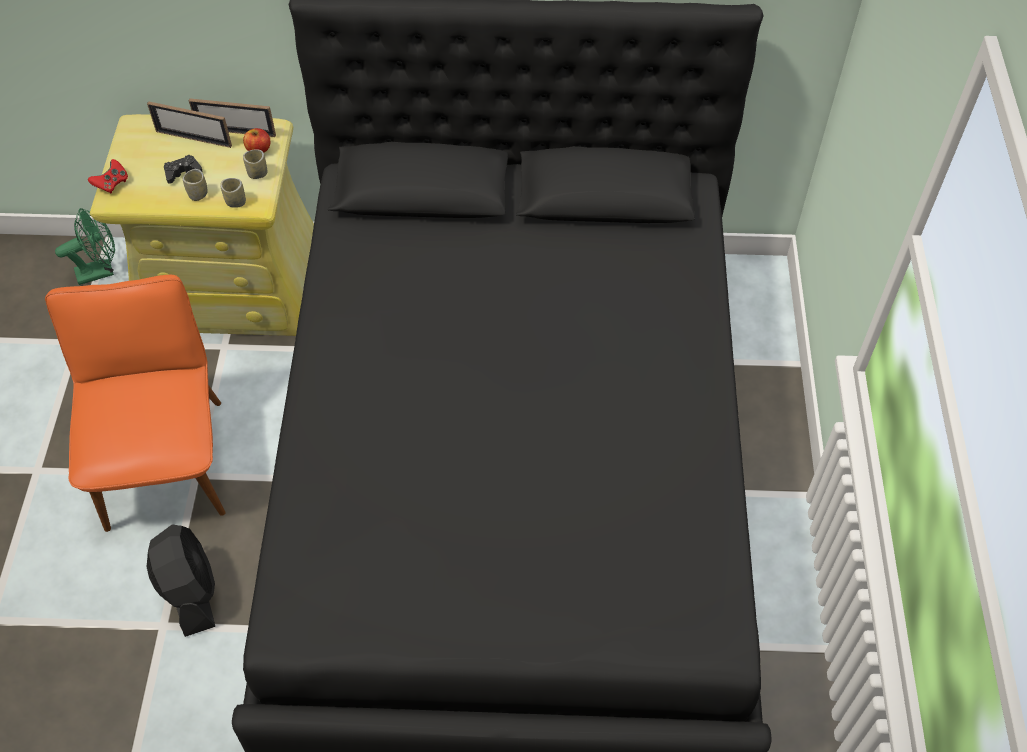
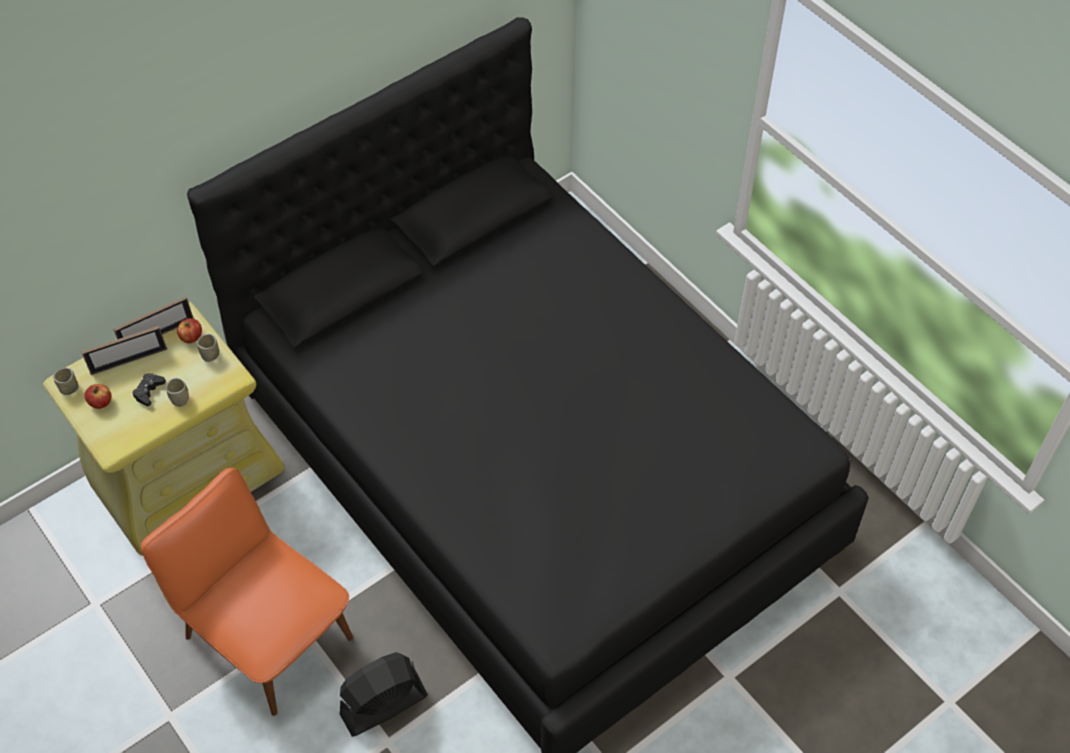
camera: 40 degrees left, 0 degrees up
(101, 271) = (54, 537): green fan -> none
(112, 184) = (100, 436): red game controller -> none
(140, 157) = (100, 402): none -> apple
(190, 591) = (383, 705): black fan -> black fan turned 60 degrees counterclockwise
(236, 202) = (216, 386): cup -> cup (69, 388)

